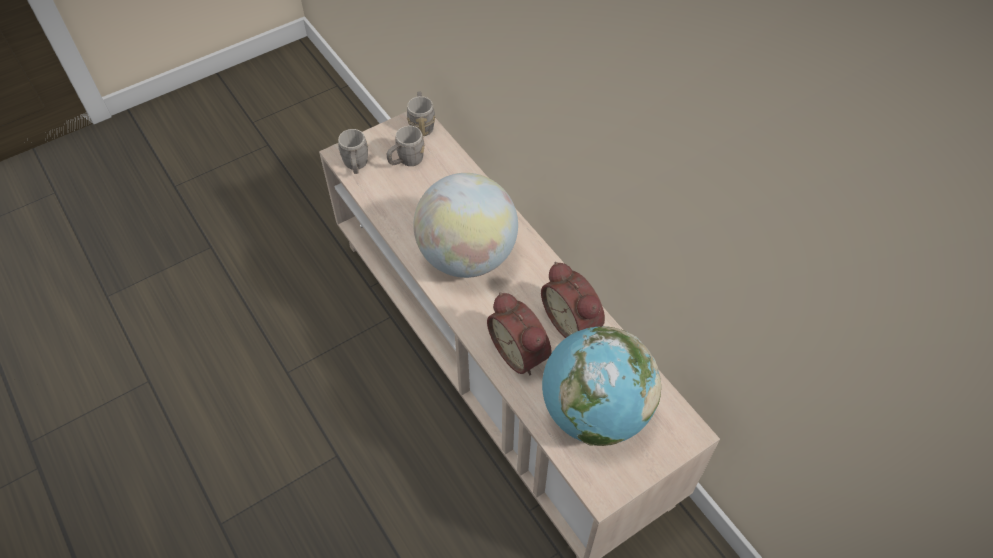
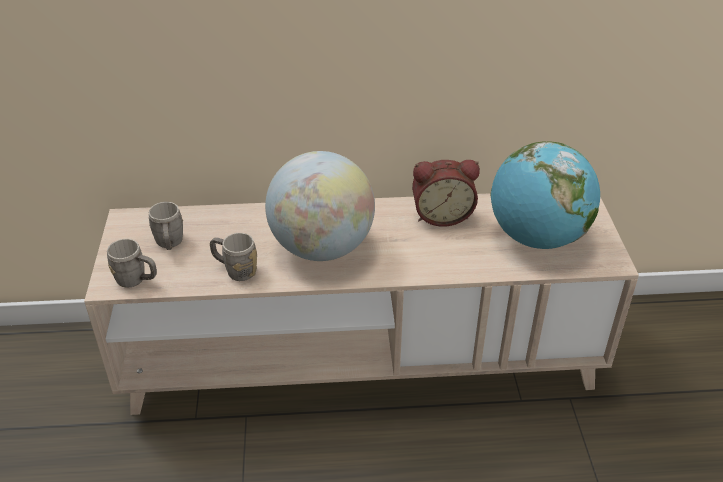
camera: 60 degrees left, 15 degrees down
(422, 124) = (135, 218): grey mug -> grey mug (235, 270)
(521, 351) = (450, 254): alarm clock -> none

